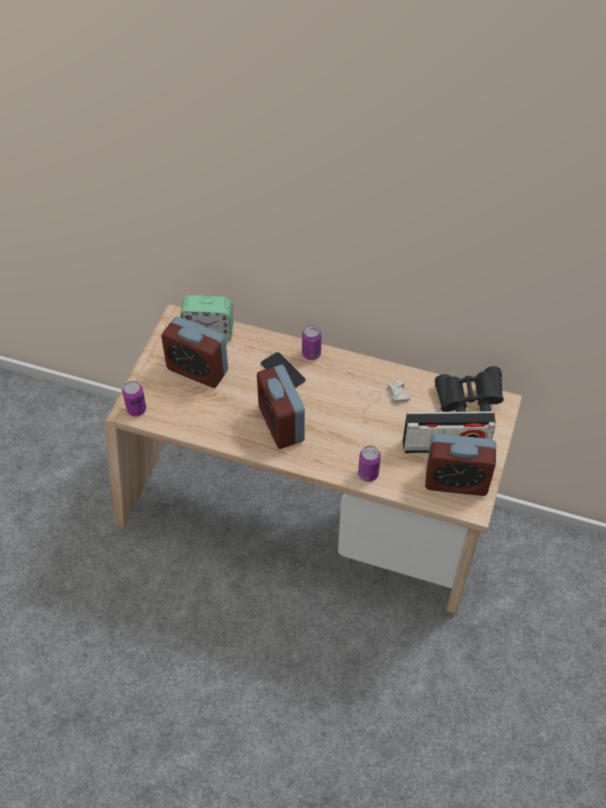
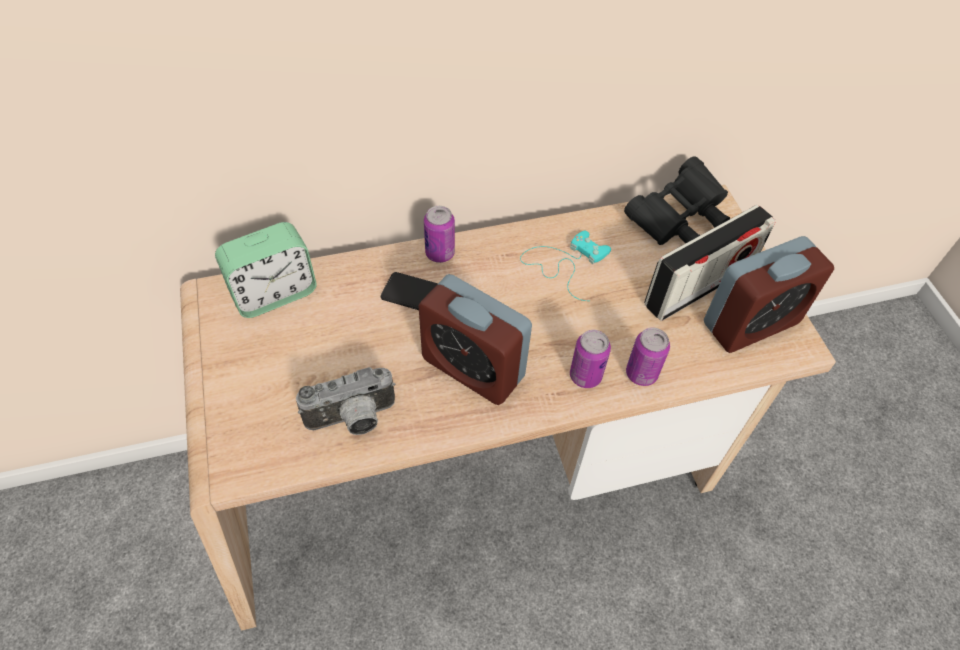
camera: 35 degrees left, 0 degrees up
(136, 409) = (235, 463): can -> can (585, 376)
(197, 370) = (294, 353): alarm clock -> none
(203, 418) = (353, 420): none -> camera
(377, 393) = (564, 263): white game controller -> turquoise game controller

